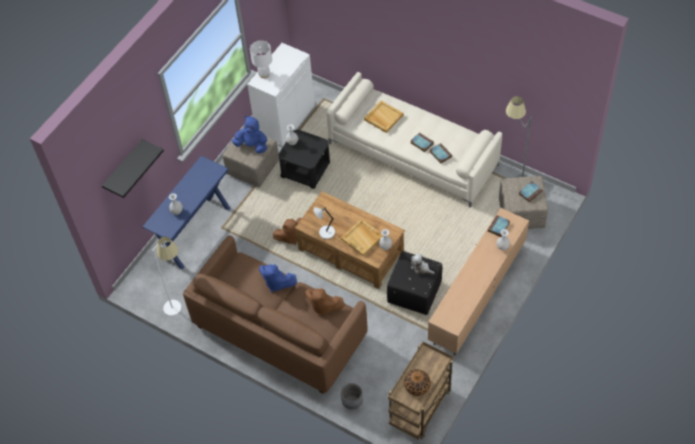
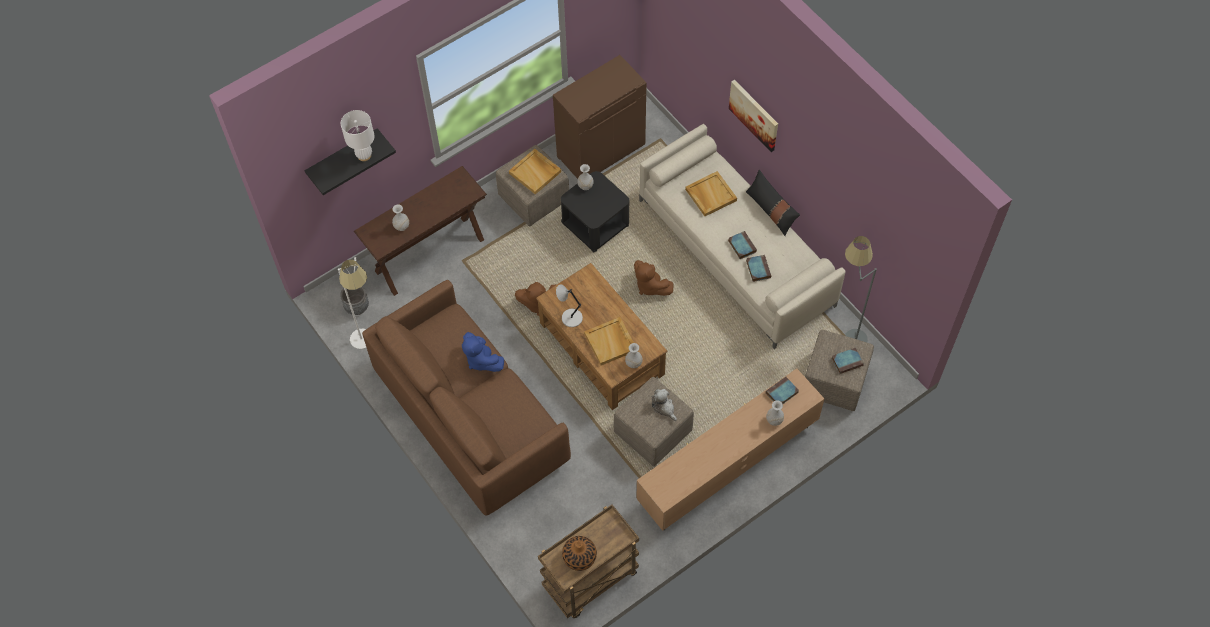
camera: 20 degrees right, 5 degrees up
(195, 232) = (430, 255): blue console table -> brown console table
(252, 145) = (535, 172): blue plush toy -> beige tray
(264, 74) = (578, 89): white table lamp -> white table lamp (364, 155)
(285, 120) = (601, 150): white cabinet -> brown cabinet
(323, 306) = (521, 411): brown plush toy -> brown plush toy (650, 286)
(352, 402) = (514, 539): grey planter -> grey planter (357, 307)
(400, 46) = (754, 115): none -> picture
(414, 293) = (652, 433): black ottoman -> beige ottoman
(429, 113) = (771, 210): none -> black pillow

